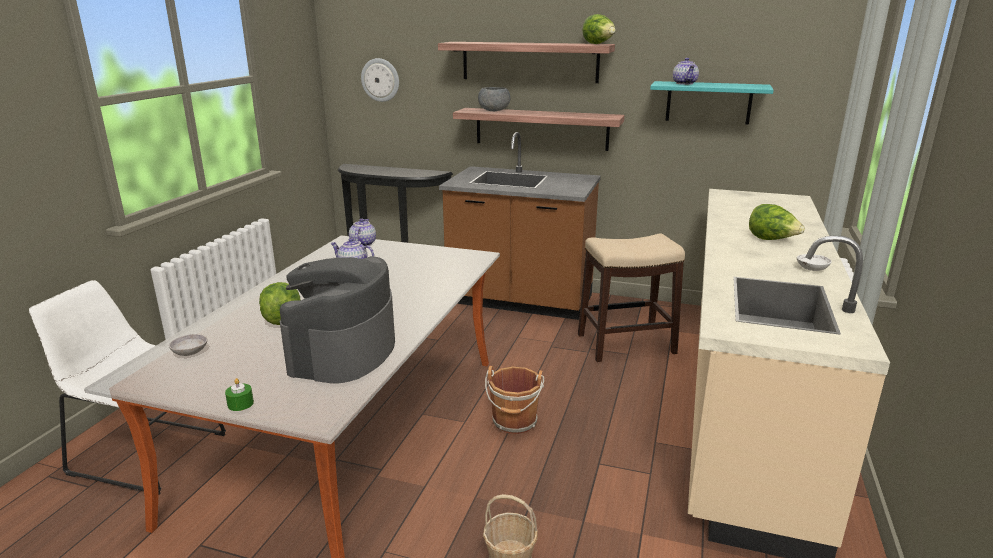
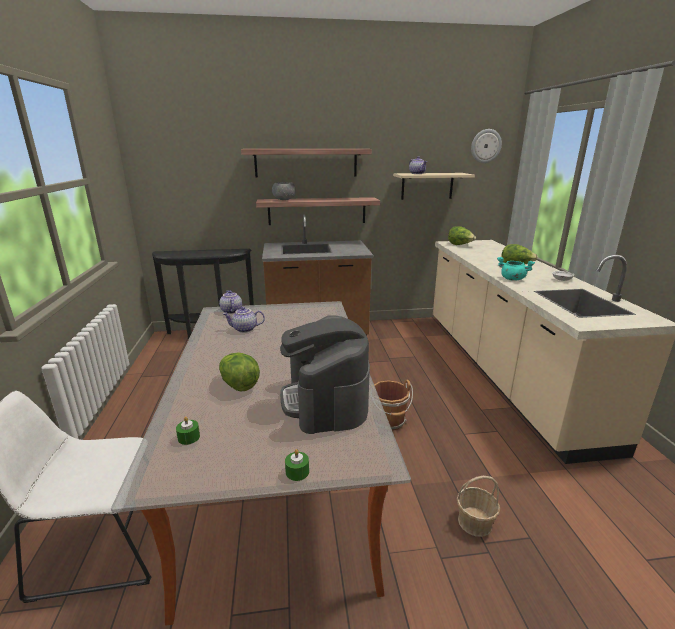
camera: 25 degrees left, 0 degrees up
(190, 352) = (189, 437): grey bowl -> green candle
(380, 80) = (183, 181): wall clock -> wall clock (485, 146)
(598, 44) = (359, 148): lettuce -> lettuce (460, 245)
(627, 344) = (408, 350): stool -> none
(708, 102) = (427, 186): turquoise shelf -> beige shelf
(730, 256) = (512, 279): none -> turquoise cooking pot

